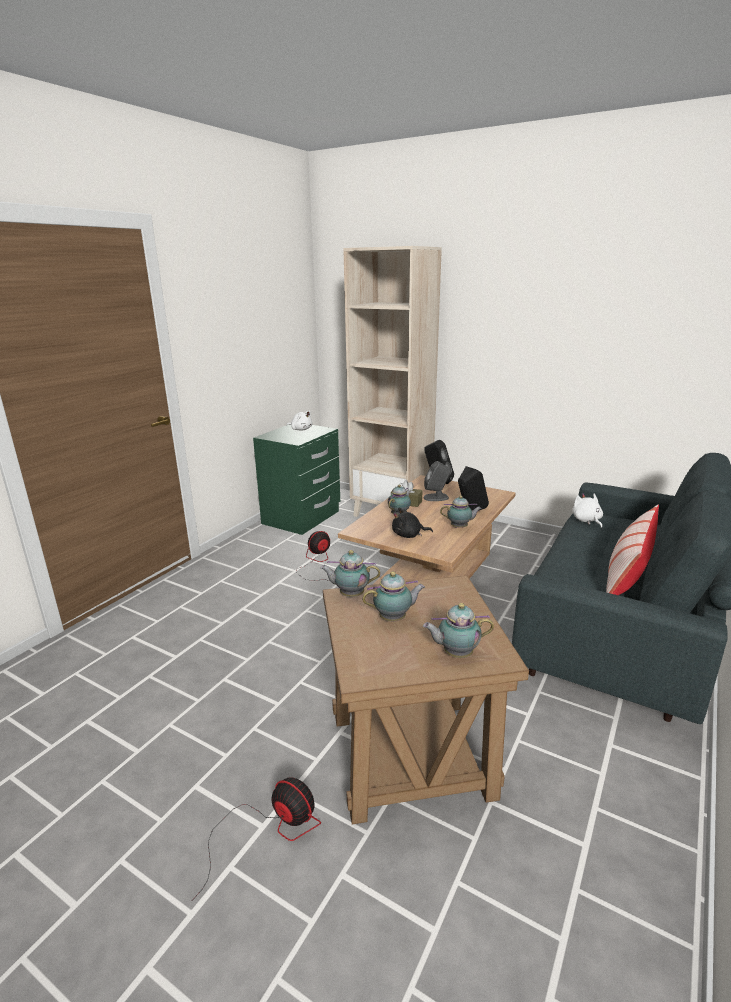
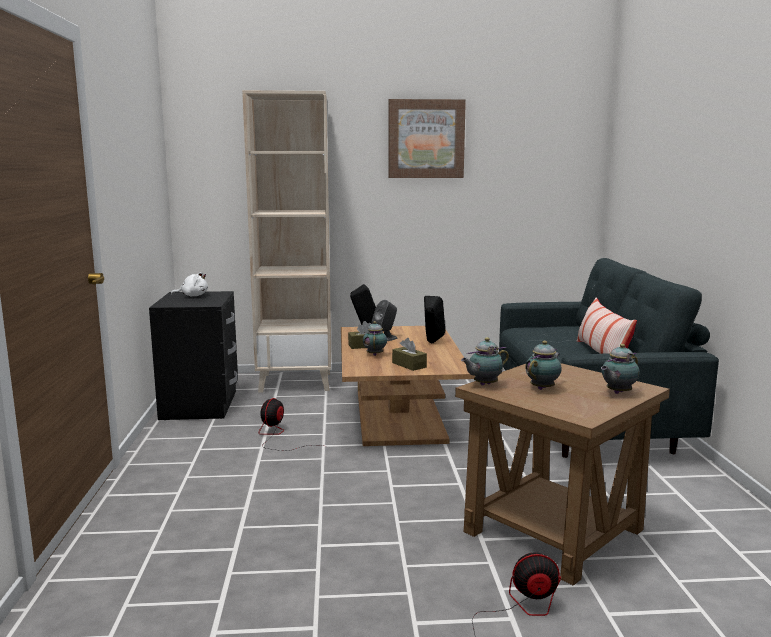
camera: 35 degrees left, 10 degrees down
(302, 518) = (201, 405): green nightstand -> black nightstand
(408, 535) = (409, 365): black plush toy -> brown tissue box
(460, 527) = (441, 352): teapot -> none
(540, 290) = (426, 139): none -> picture
(587, 520) = (525, 332): white plush toy -> none

